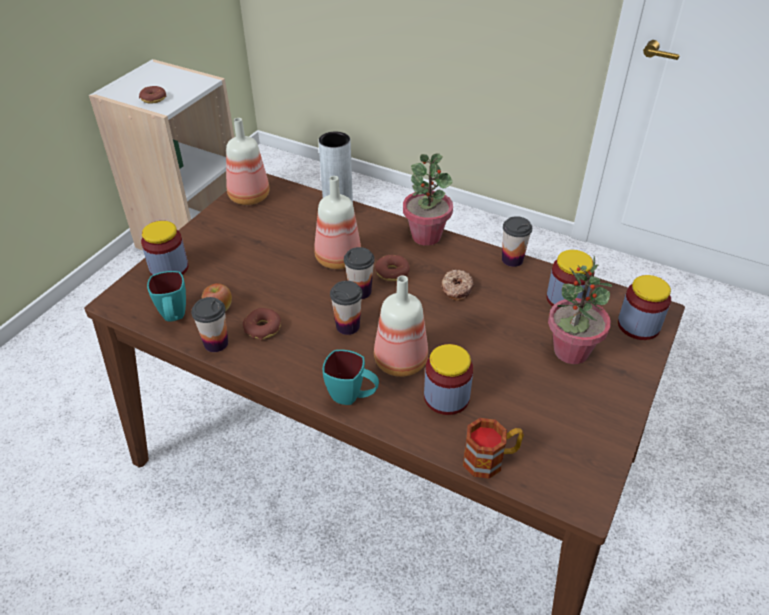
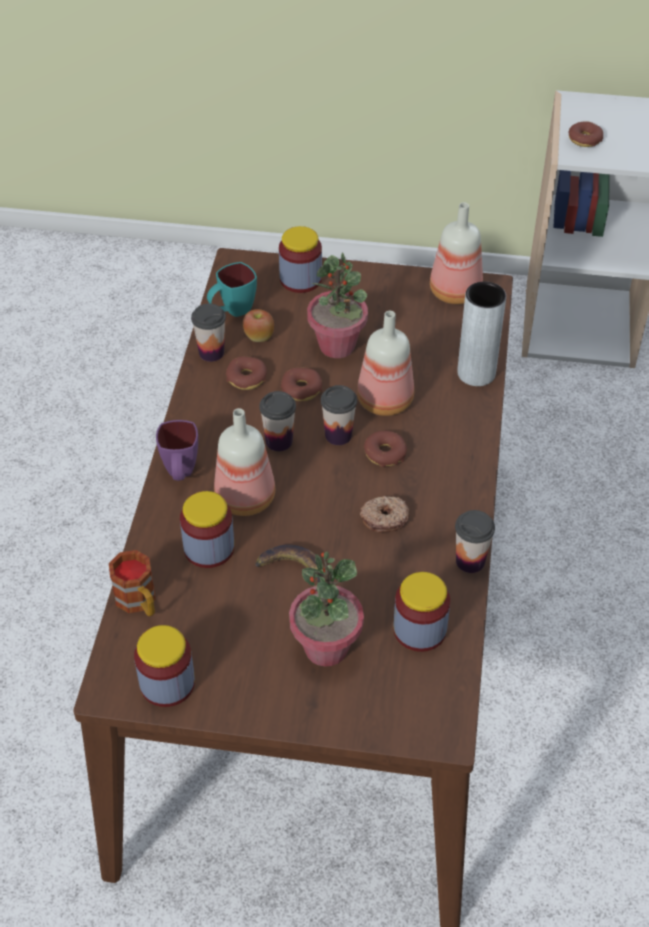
camera: 70 degrees right, 5 degrees up
(297, 299) = (301, 389): none -> donut
(352, 397) = (180, 474): turquoise mug -> purple mug
(426, 236) = (471, 467): potted plant -> potted plant (337, 346)
(486, 351) = (291, 567): none -> banana
(638, 325) = (404, 713): jar -> jar (167, 683)

